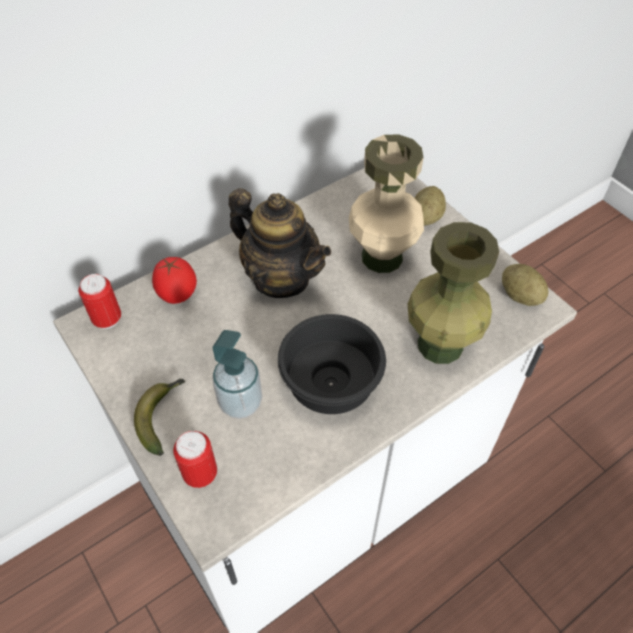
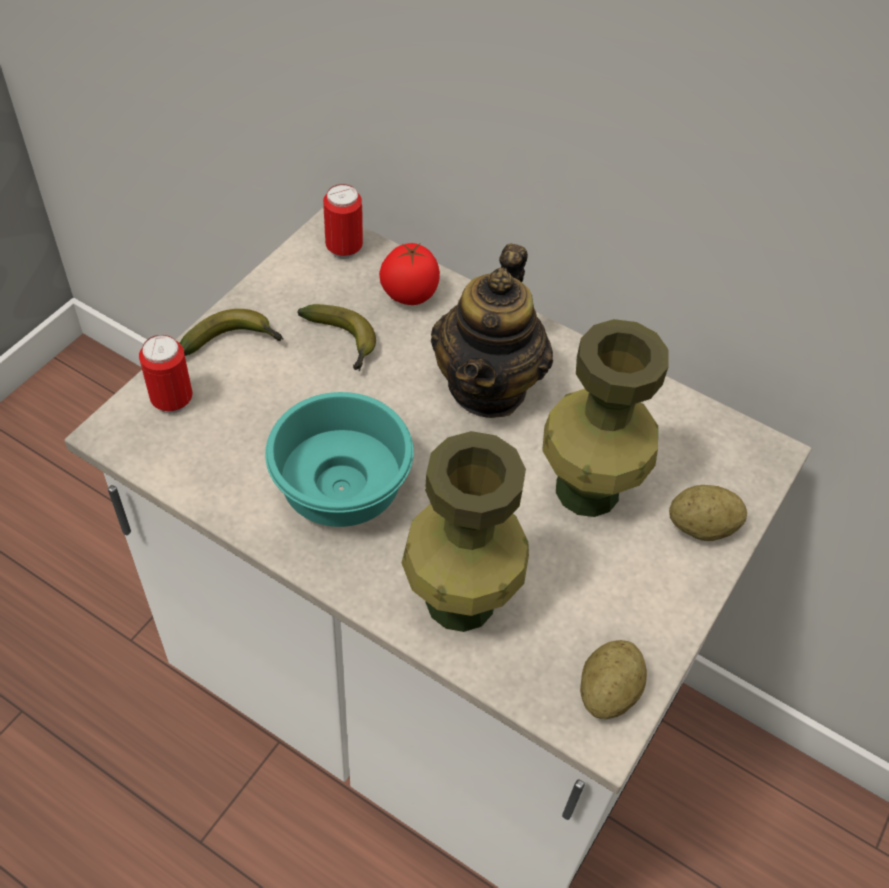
camera: 65 degrees right, 0 degrees up
(200, 346) = (343, 343): none -> banana
(240, 403) = (278, 406): soap dispenser -> none
(331, 387) = (337, 490): black bowl -> turquoise bowl
(381, 257) = (586, 489): beige vase -> green vase

